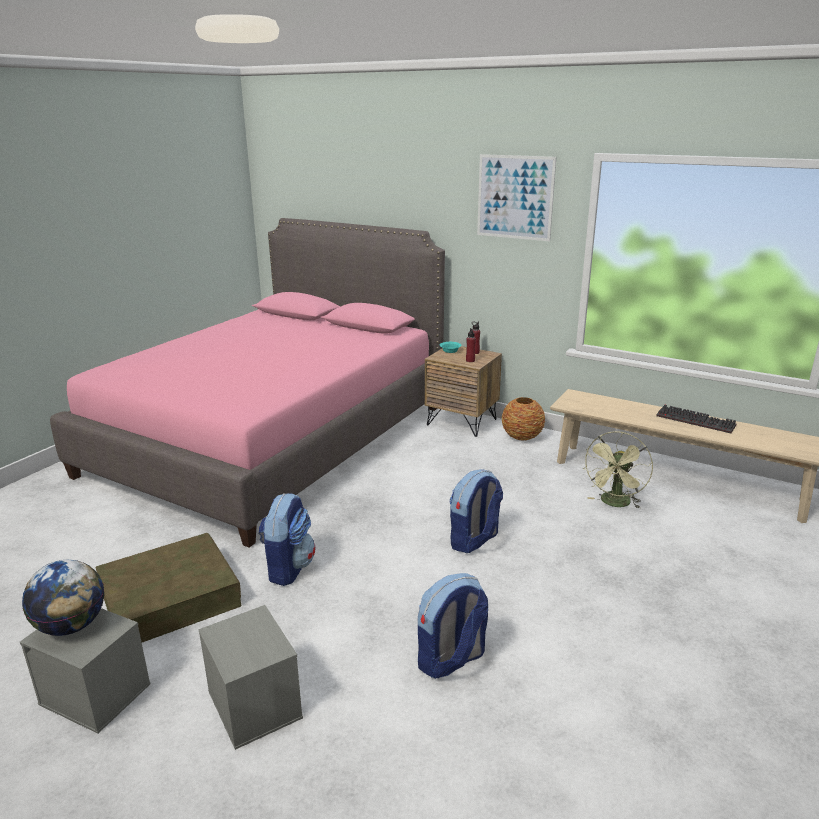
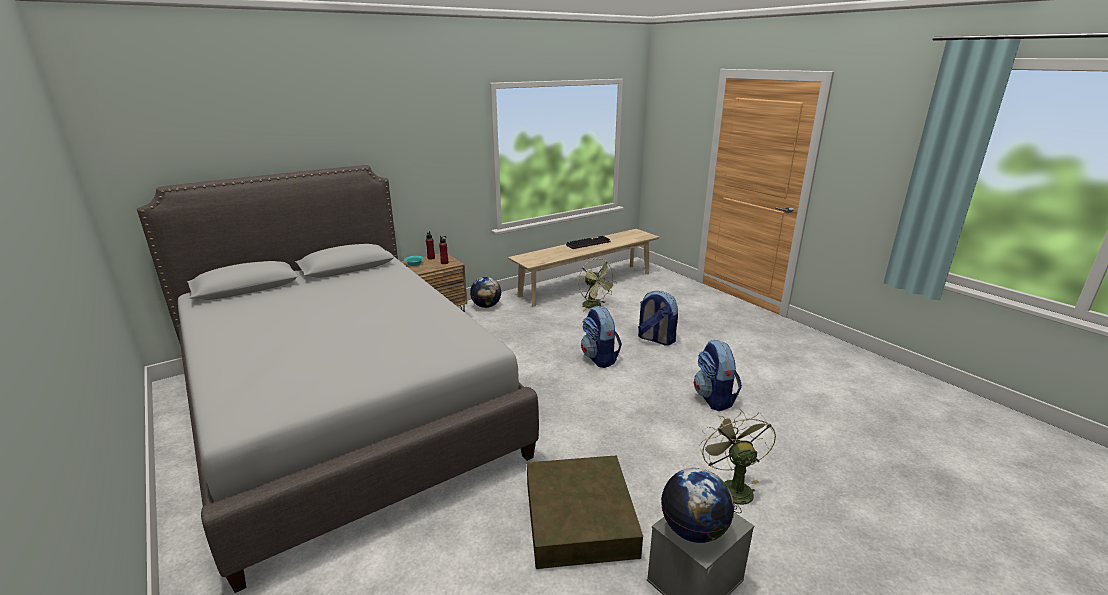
camera: 65 degrees left, 0 degrees up
(253, 704) = (731, 487): grey storage box -> green fan
(273, 439) = (345, 410): pink bed -> grey bed
(288, 568) = (578, 442): backpack -> backpack (655, 339)
(515, 197) = (437, 123): picture -> none
(522, 437) = (486, 306): vase -> globe

